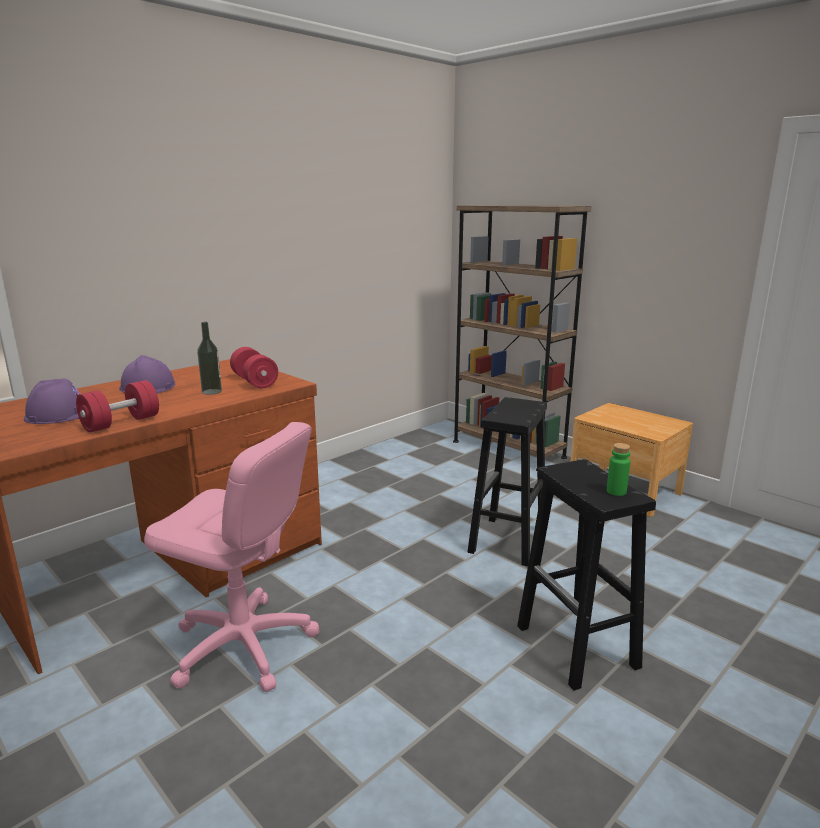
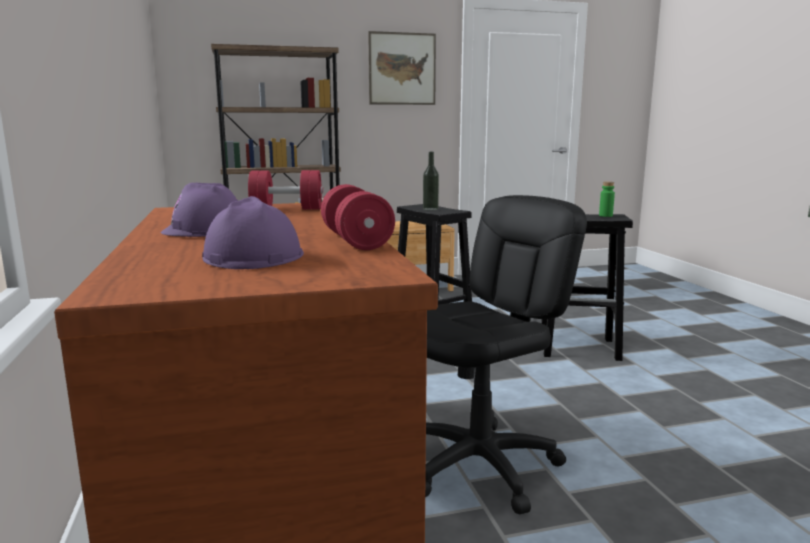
camera: 60 degrees left, 5 degrees down
(212, 391) = (293, 218): bottle -> bottle (430, 209)
(242, 646) = (480, 466): pink office chair -> black office chair
(675, 224) = (402, 69): none -> picture

